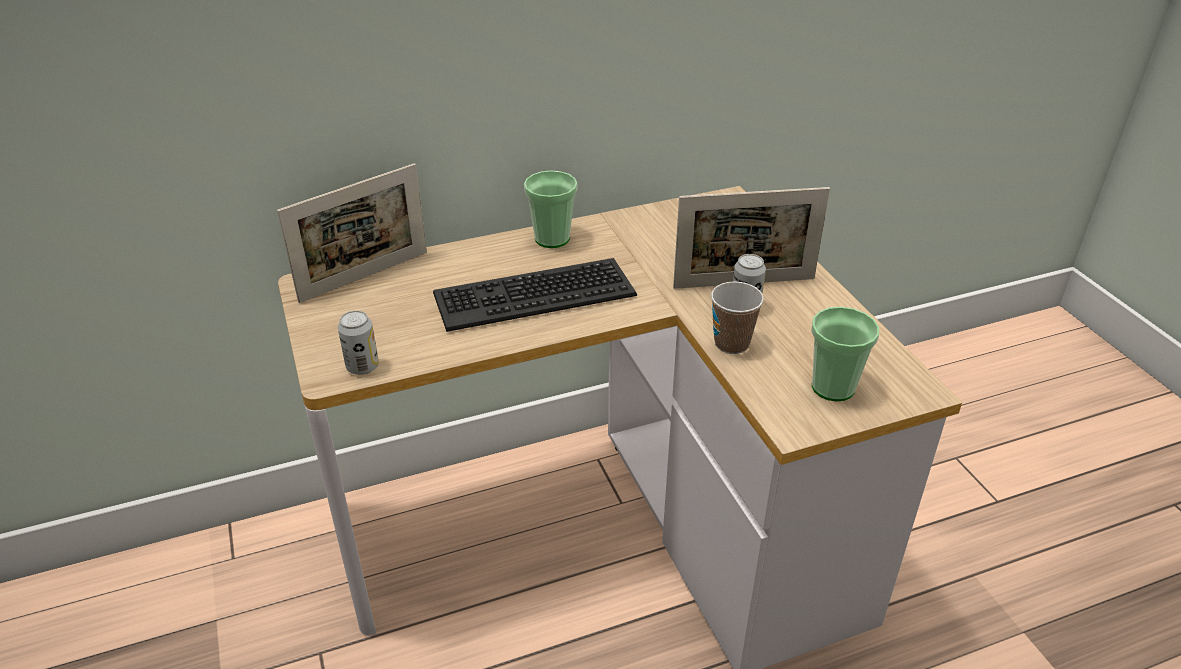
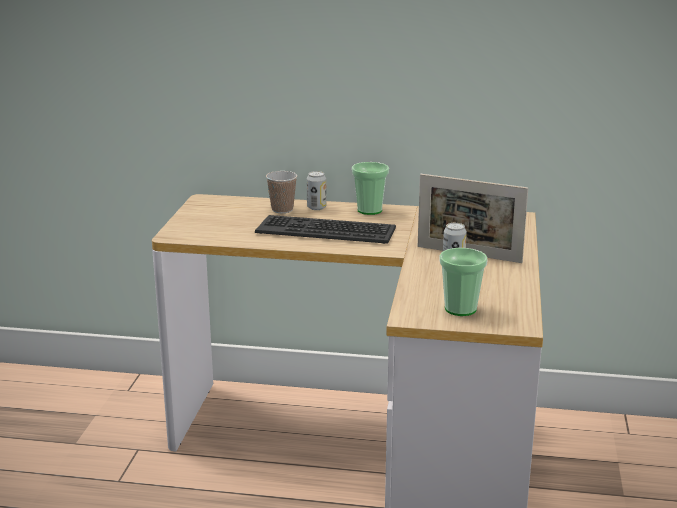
camera: 30 degrees right, 15 degrees down
(362, 367) = (194, 236): can -> can (316, 207)
(364, 276) = (239, 203): picture frame -> none
(731, 343) = (421, 276): cup -> cup (282, 209)

